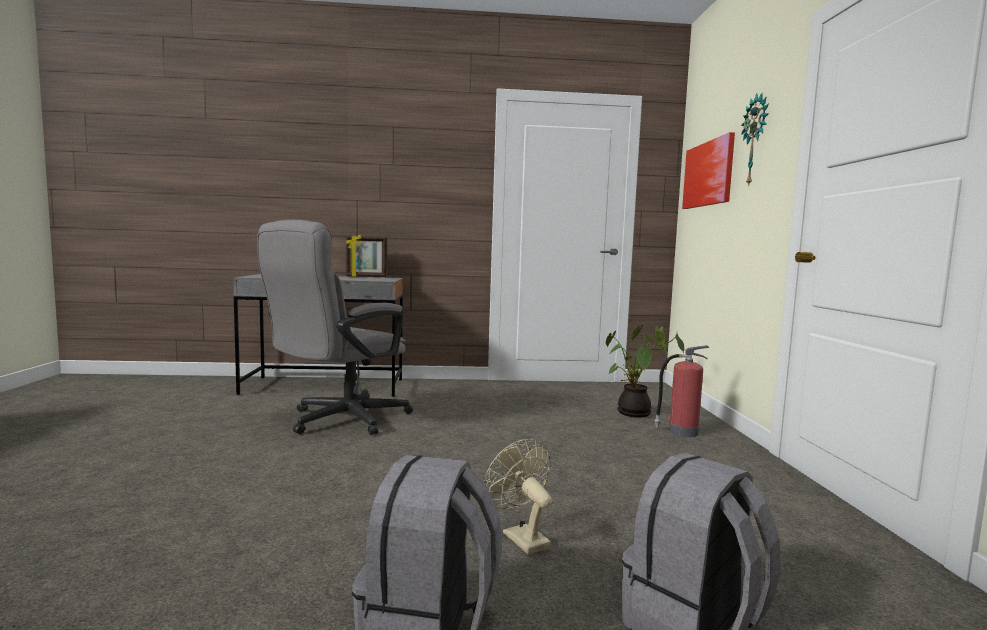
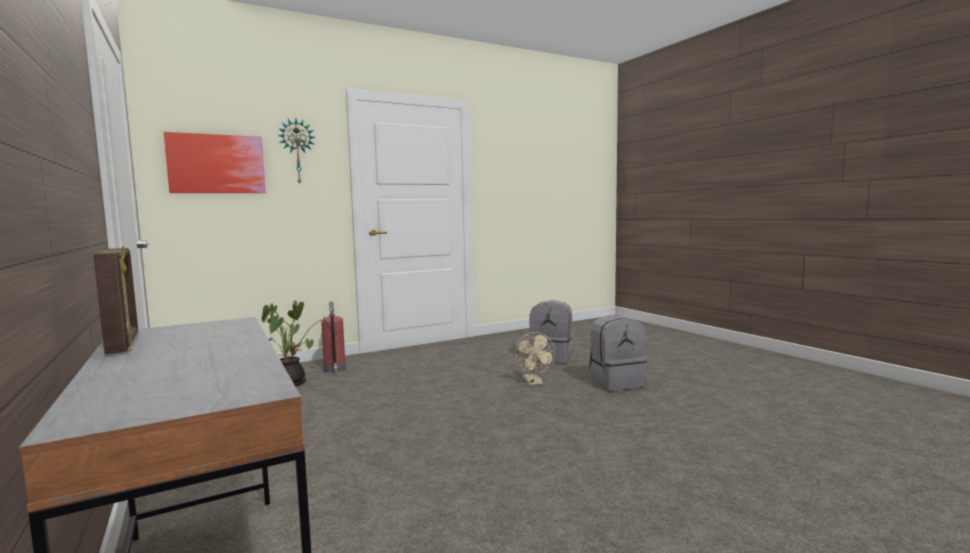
camera: 115 degrees left, 0 degrees up
(339, 421) = (409, 496): grey office chair -> none
(520, 537) = (534, 382): beige fan -> beige fan turned 45 degrees counterclockwise

